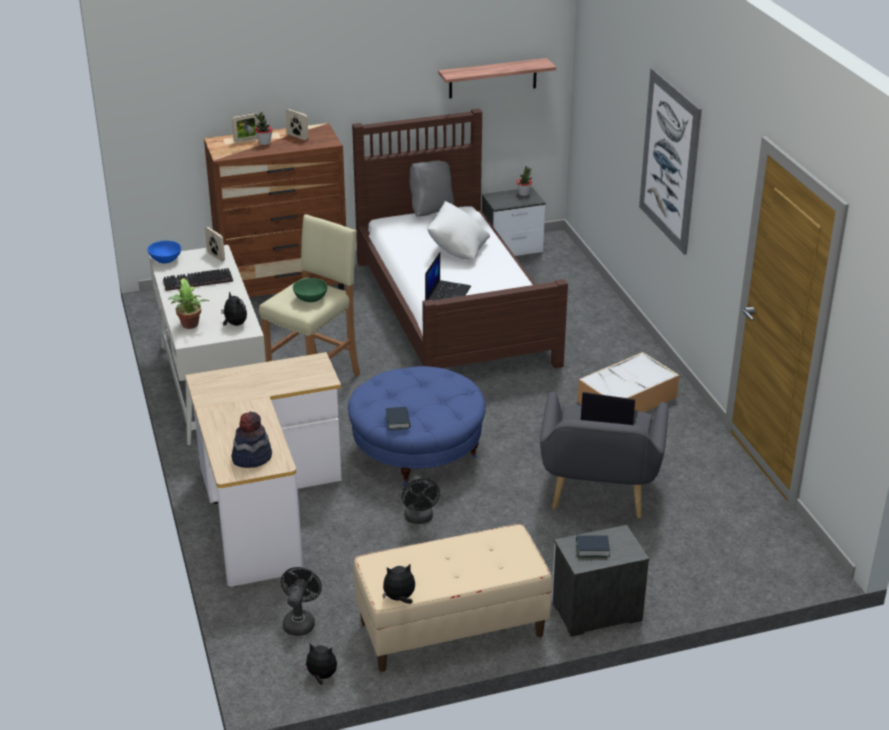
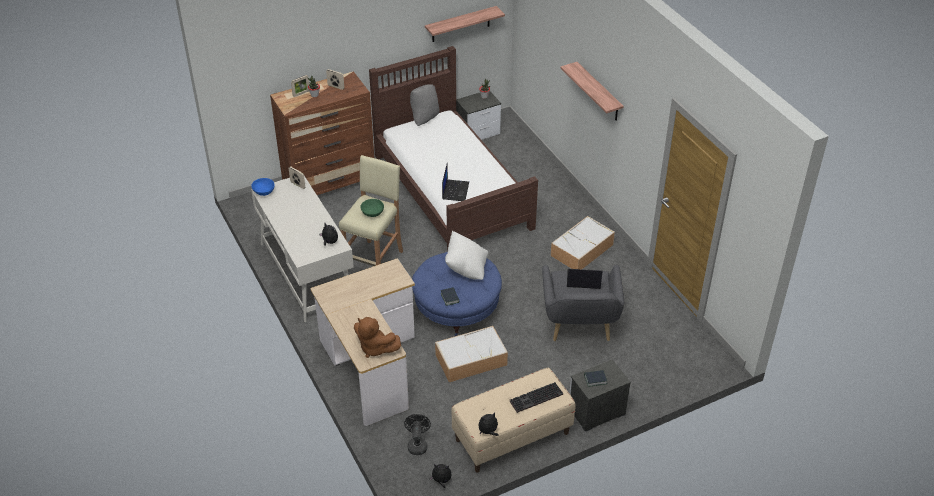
camera: 10 degrees left, 10 degrees up
(190, 326) = (300, 247): potted plant -> none
(197, 282) = (292, 209): keyboard -> keyboard (536, 399)
(251, 457) = (375, 348): hat -> brown plush toy
(419, 519) = (472, 359): black fan -> storage box
(458, 251) = (452, 152): white pillow -> white pillow (466, 268)
(669, 160) = (598, 92): picture -> shelf

